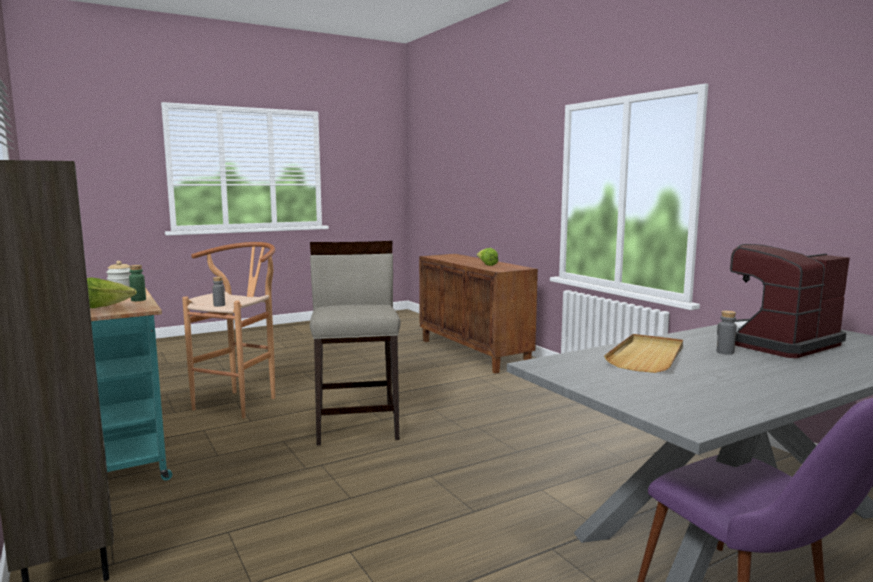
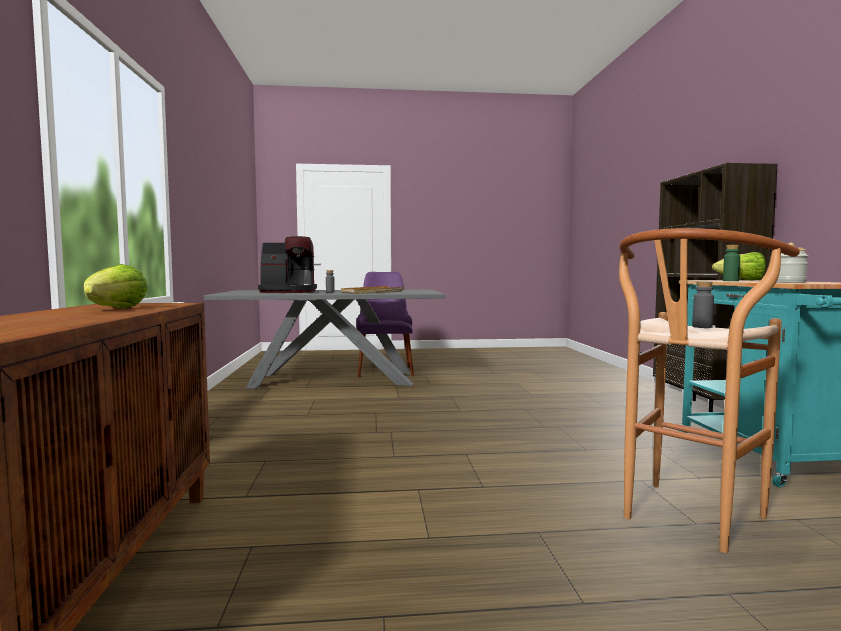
camera: 155 degrees left, 5 degrees down
(357, 425) = (498, 452): beige stool -> none

